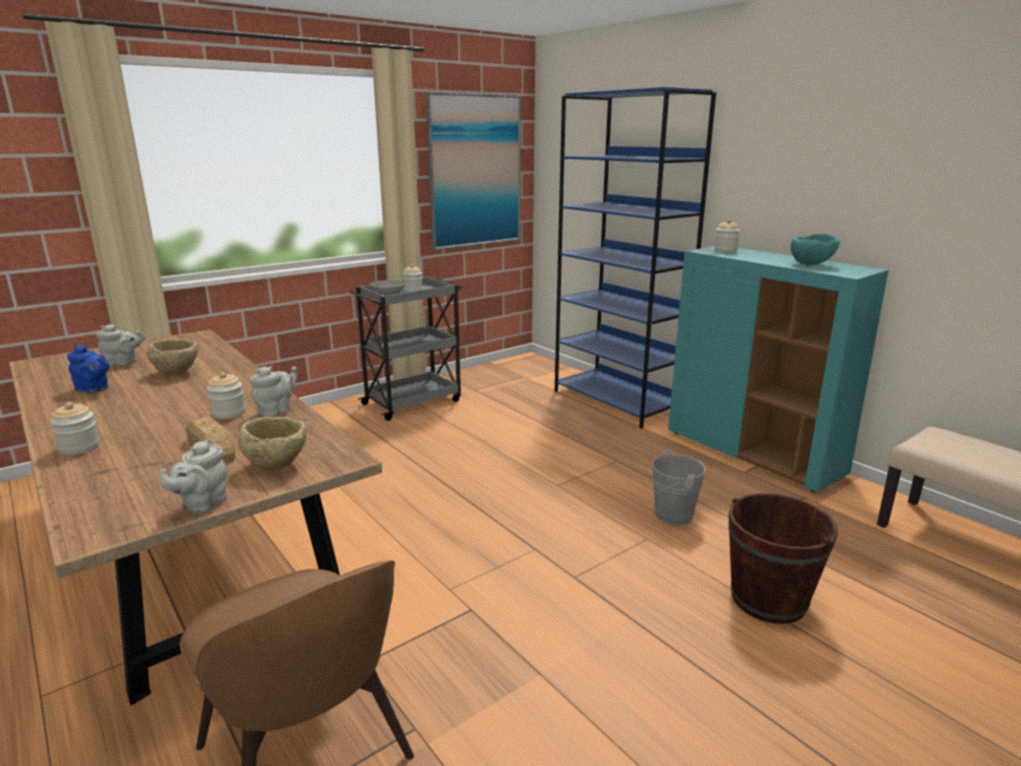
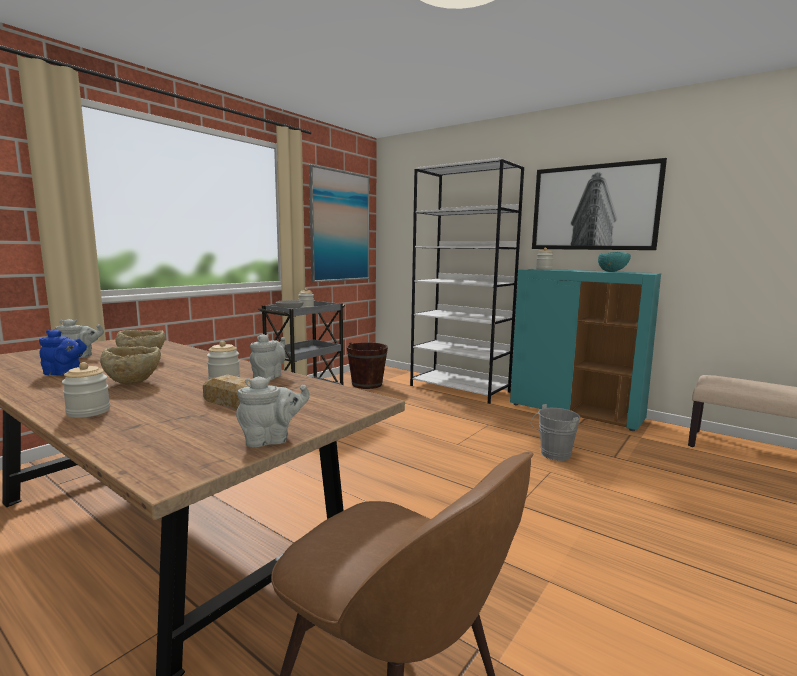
camera: 15 degrees left, 10 degrees down
(202, 504) = (271, 440): grey teapot -> grey teapot turned 120 degrees counterclockwise
(277, 464) = (312, 408): beige bowl -> beige bowl (134, 382)
(617, 401) = (460, 389): blue bookcase -> white bookcase
(768, 599) = (664, 500): brown bucket -> brown bucket (367, 384)
(806, 160) = (593, 207): none -> picture

